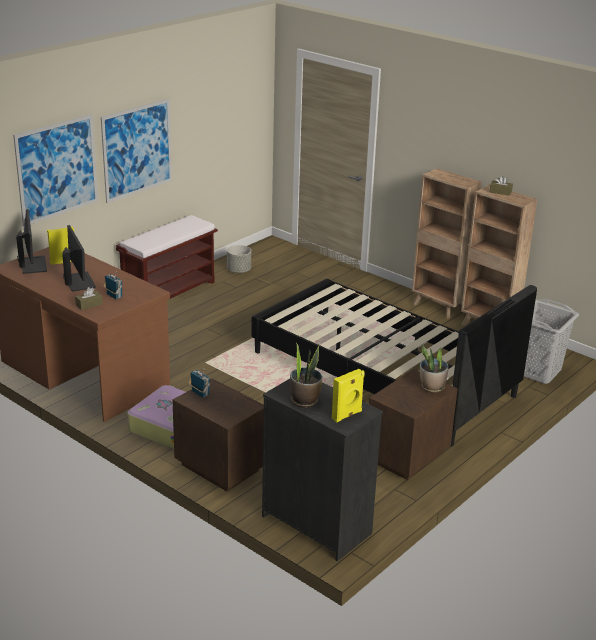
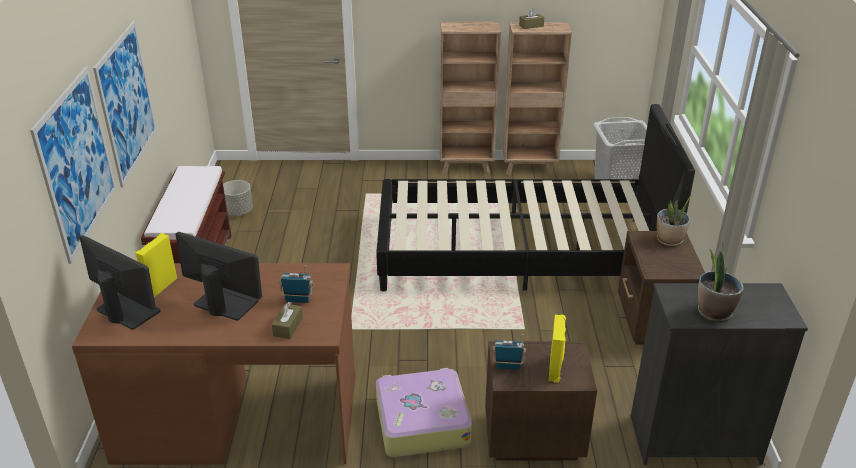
camera: 40 degrees left, 5 degrees up
(347, 415) = (770, 305): yellow speaker -> yellow speaker (555, 368)

